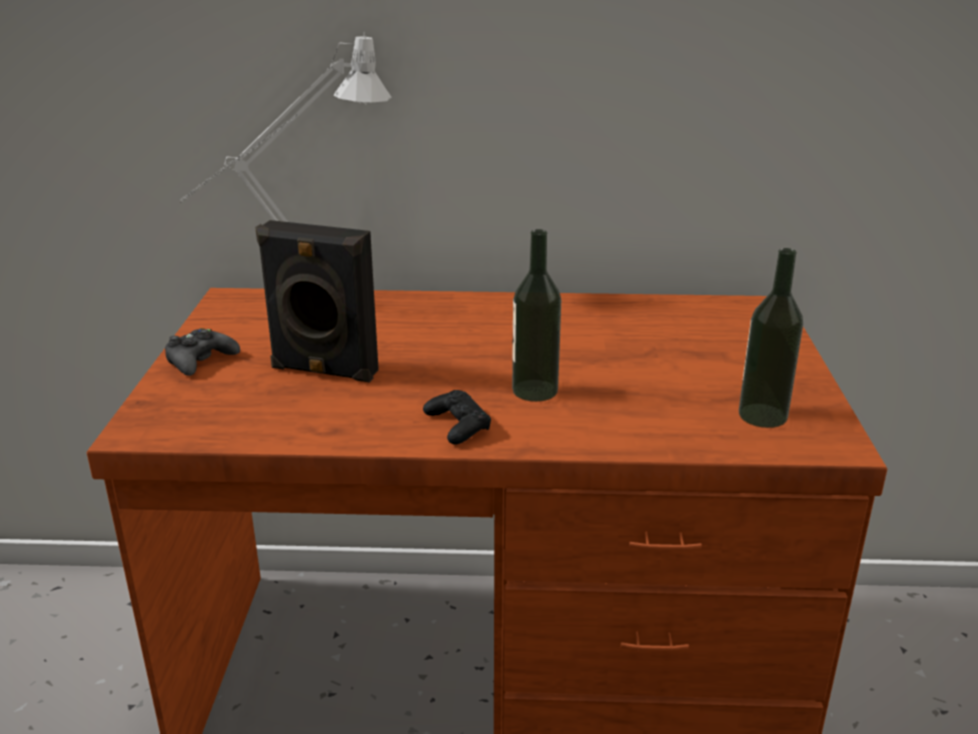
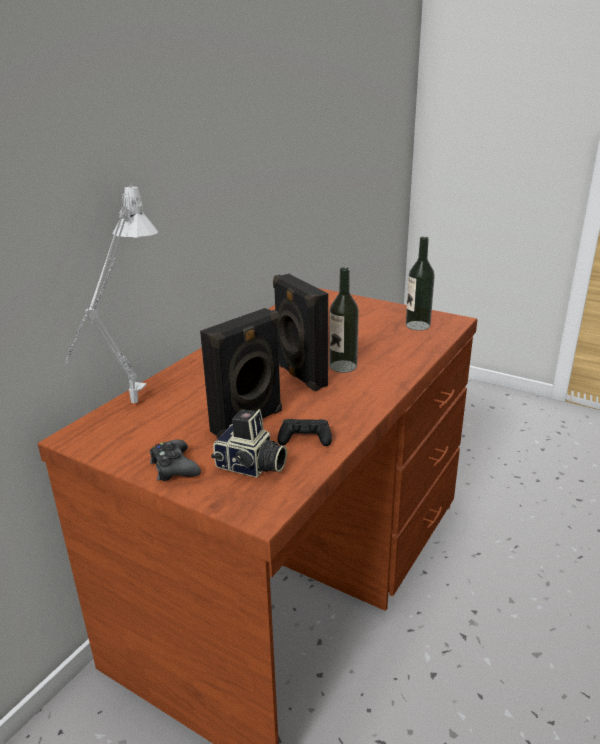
camera: 60 degrees left, 0 degrees up
(224, 400) = (250, 467): none -> camera
(458, 425) = (361, 396): black game controller -> black game controller (305, 438)
(473, 369) = (299, 376): none -> black speaker

